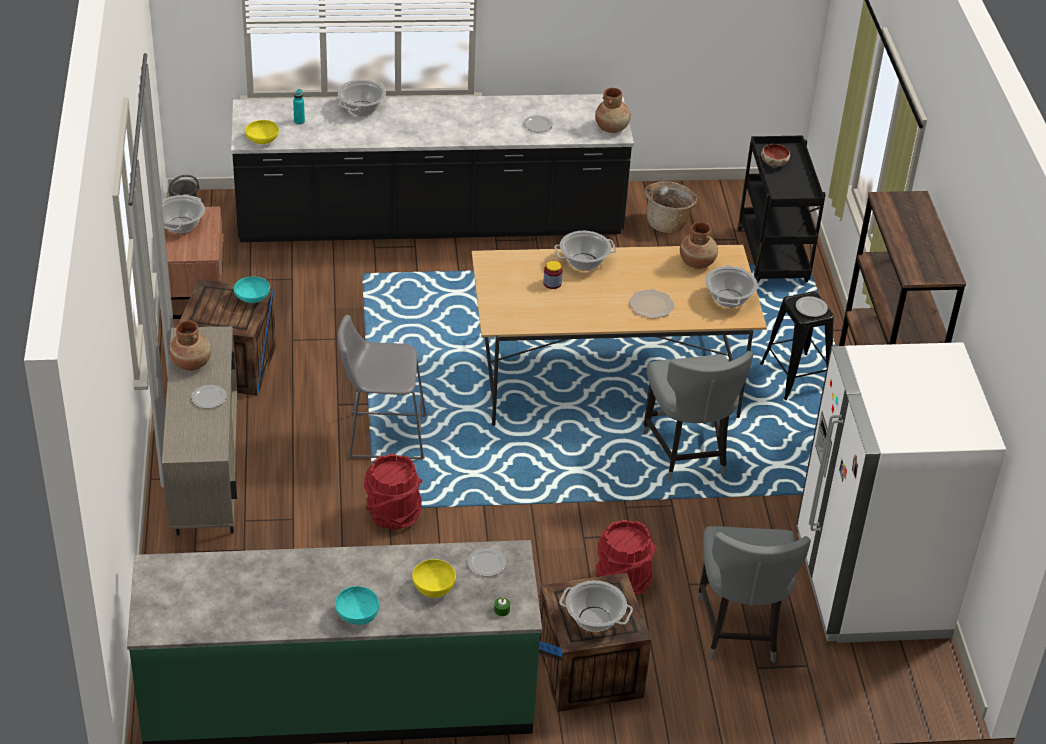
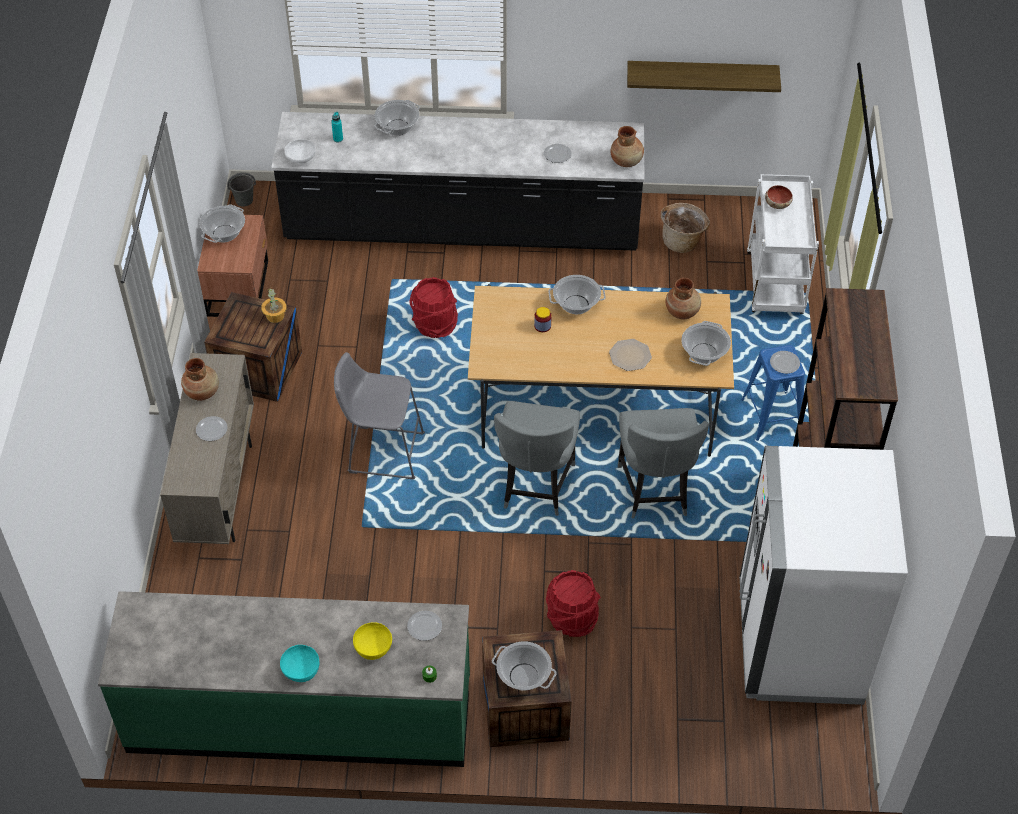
camera: 10 degrees right, 10 degrees up
(252, 298) = (275, 316): turquoise bowl -> potted plant
(262, 141) = (301, 159): yellow bowl -> white bowl
(392, 514) = (377, 533): red bucket -> red bucket (434, 325)
(680, 39) = (701, 75): none -> shelf
(739, 631) = (668, 680): grey chair -> grey chair (535, 487)
(774, 257) = (776, 285): black cart -> white cart
(795, 376) = (771, 415): black stool -> blue stool

